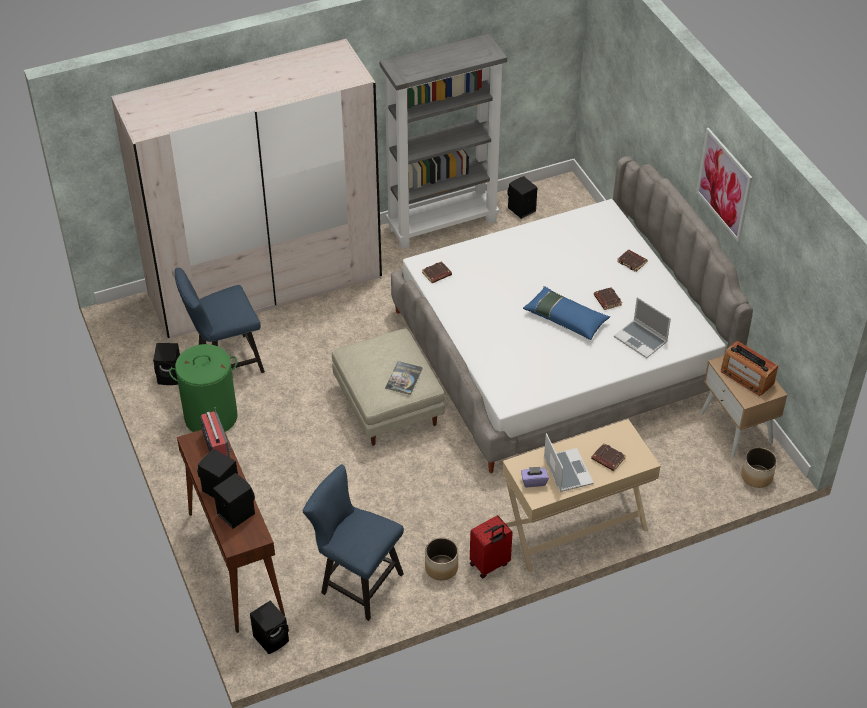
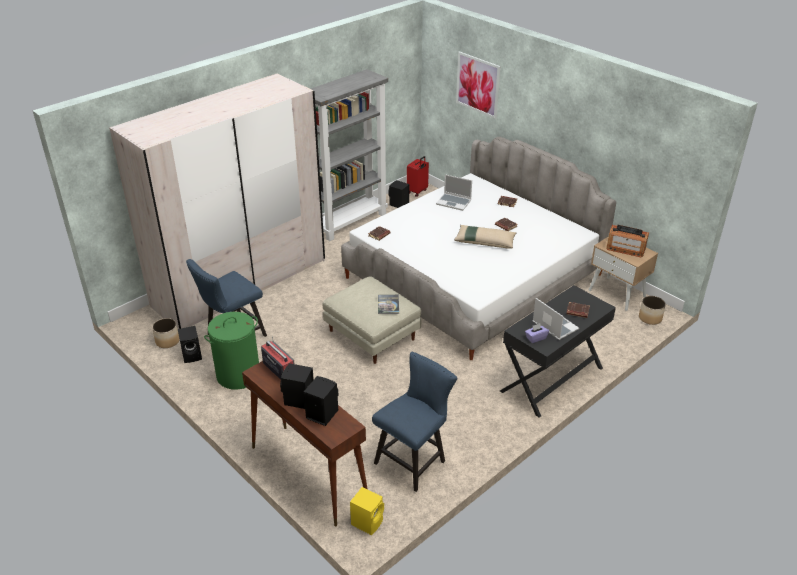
camera: 20 degrees left, 10 degrees down
(272, 638) = (368, 522): black speaker -> yellow speaker
(356, 582) = (414, 460): blue chair -> blue chair turned 120 degrees clockwise
(441, 568) = (472, 432): planter -> planter (167, 341)
(490, 565) = (507, 420): red suitcase -> red suitcase (417, 191)
(566, 318) = (485, 241): blue pillow -> beige pillow
(574, 528) = (552, 380): beige desk -> black desk
(641, 340) = (543, 242): laptop -> laptop (454, 202)
(724, 184) = (574, 120): picture -> picture (477, 84)

